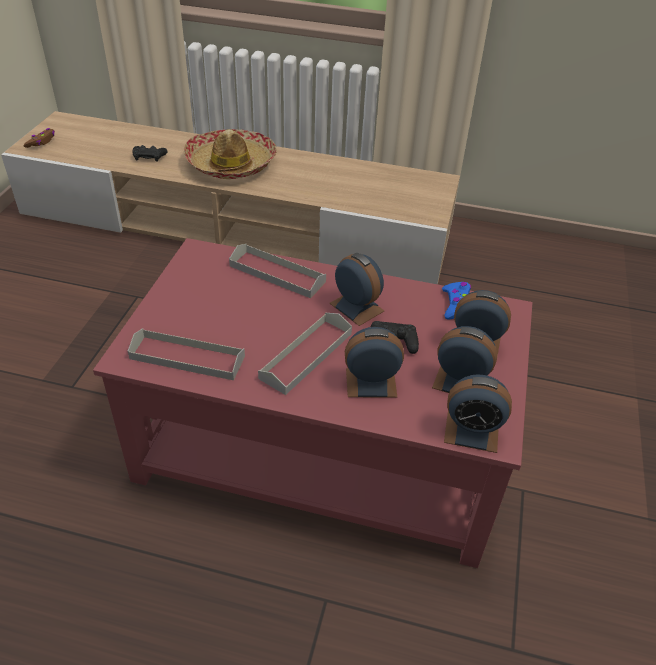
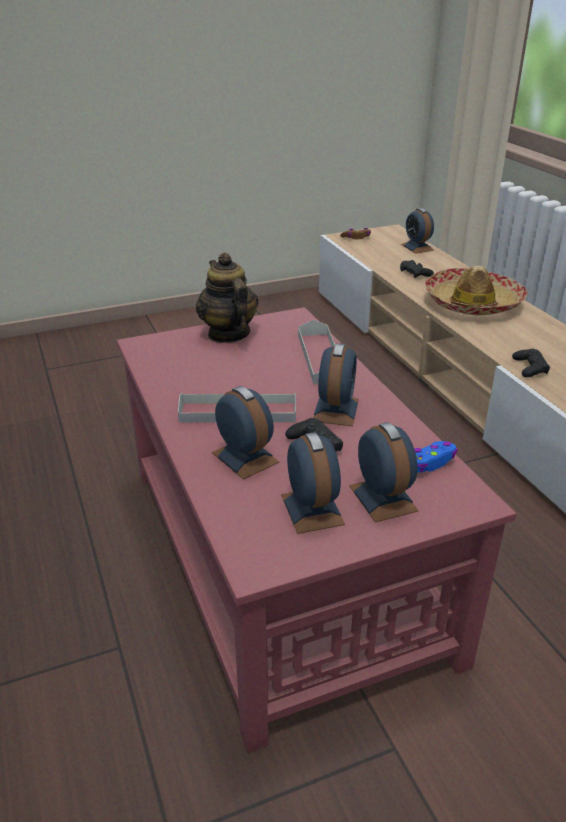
camera: 55 degrees right, 10 degrees down
(177, 299) = (228, 334): none -> teapot
(187, 357) = (170, 365): grey tray -> none
(339, 198) = (530, 368): none -> black game controller
(471, 431) = (248, 543): alarm clock -> alarm clock (417, 247)

